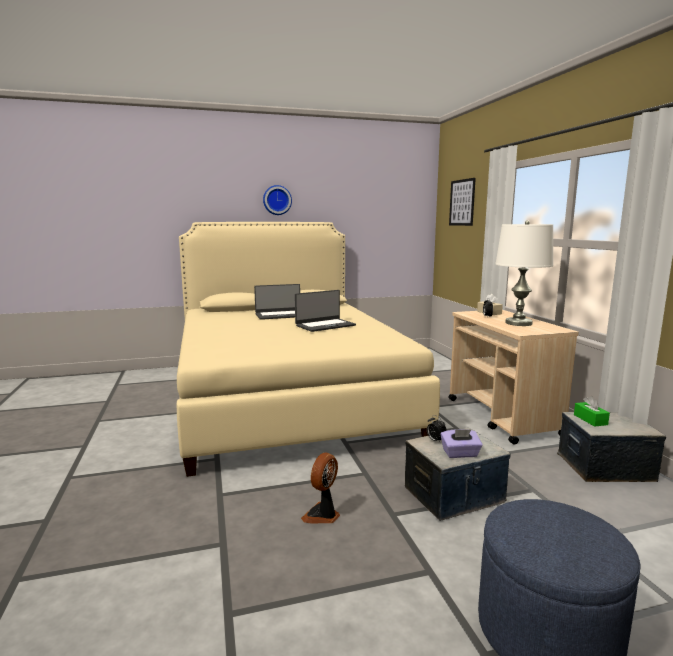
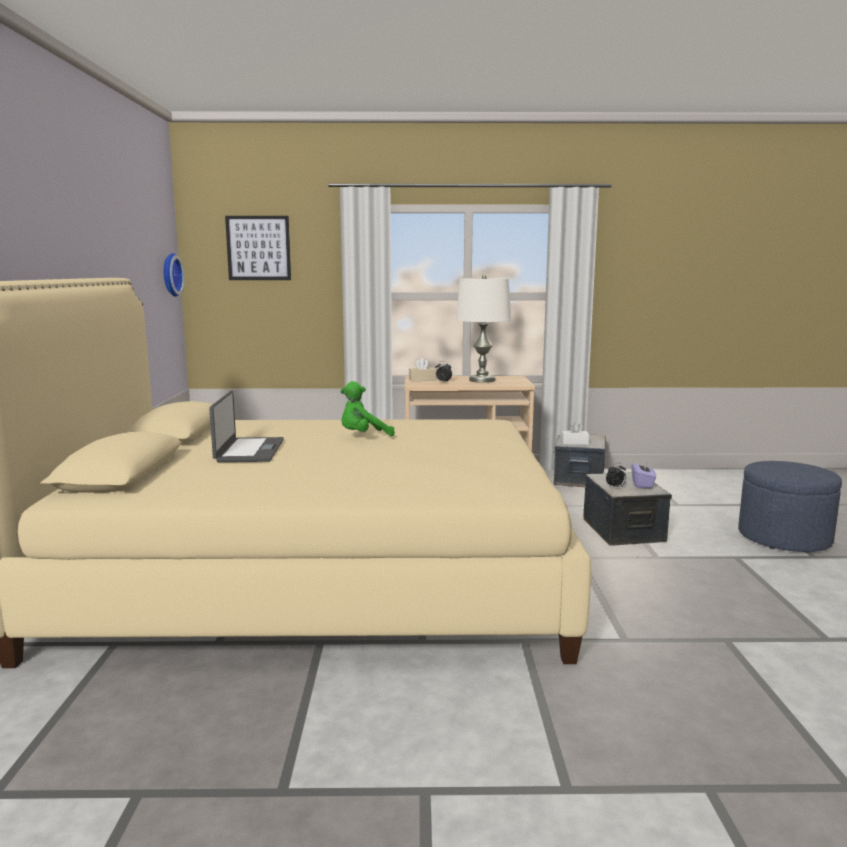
camera: 75 degrees left, 0 degrees up
(277, 200) = (52, 231): wall clock -> wall clock (169, 275)
(322, 515) = (664, 586): fan -> none
(325, 325) = (363, 436): laptop -> green plush toy
(590, 419) = (574, 443): green tissue box -> white tissue box

